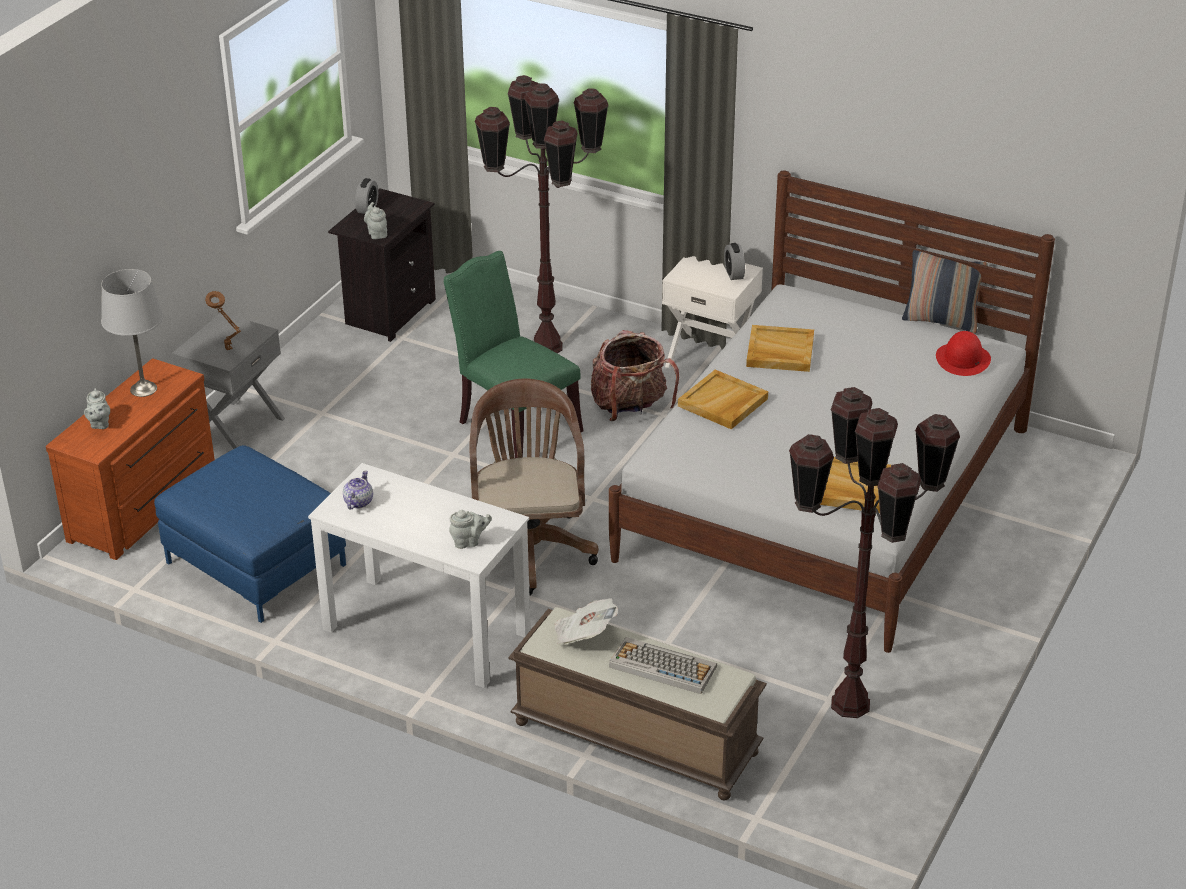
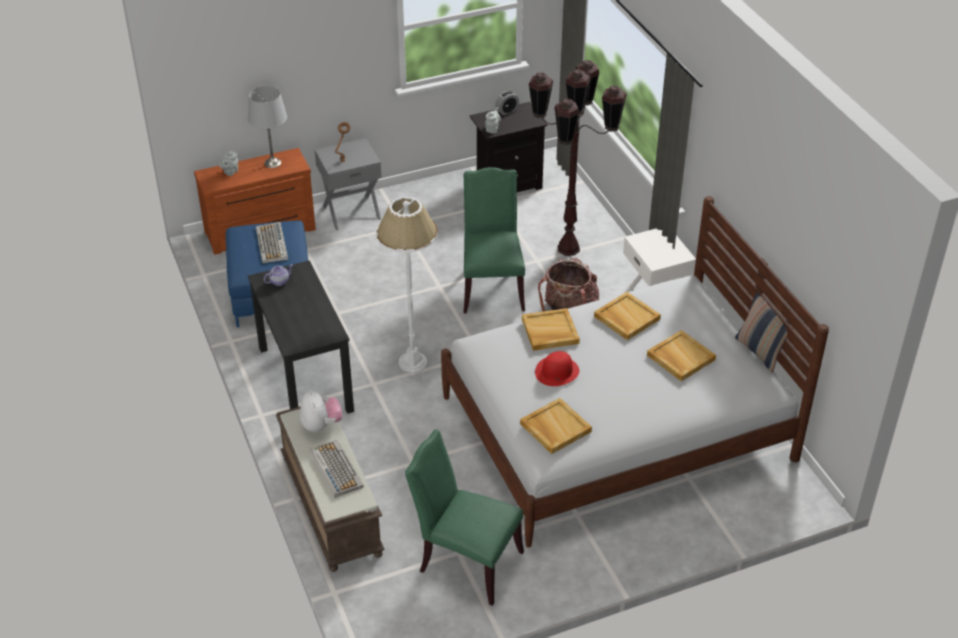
camera: 40 degrees right, 5 degrees up
(248, 484) = (272, 244): none -> keyboard
(425, 630) = (305, 379): white desk -> black desk
(469, 542) = (302, 335): grey teapot -> none
(529, 546) = (412, 362): brown office chair -> white floor lamp
(584, 634) = (321, 425): newspaper -> plush toy
(734, 273) = (672, 254): alarm clock -> none
(849, 703) = (466, 562): brown floor lamp -> green chair
(880, 361) = (680, 357): none -> beige tray
(963, 359) = (736, 385): red hat -> red hat (557, 371)

